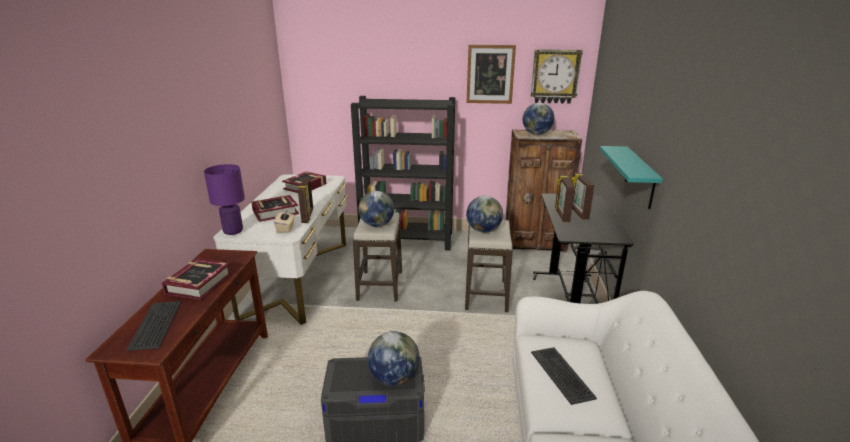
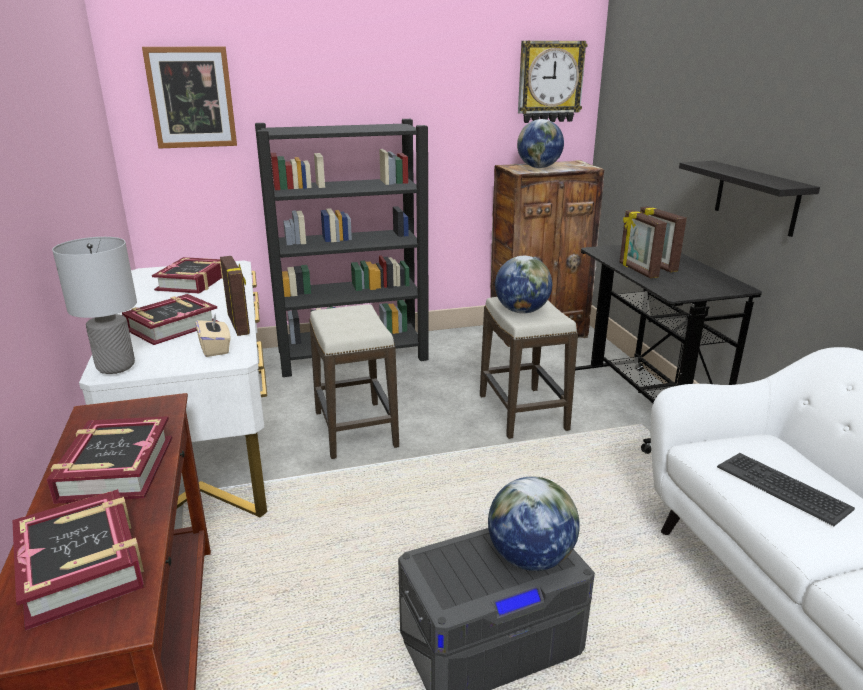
camera: 20 degrees left, 0 degrees up
(156, 325) = (82, 565): keyboard -> book
(234, 232) = (117, 369): purple table lamp -> grey table lamp
(377, 225) = (353, 326): globe -> none
(490, 74) = (459, 81): picture -> picture (191, 98)
(640, 177) = (756, 197): turquoise shelf -> black shelf

